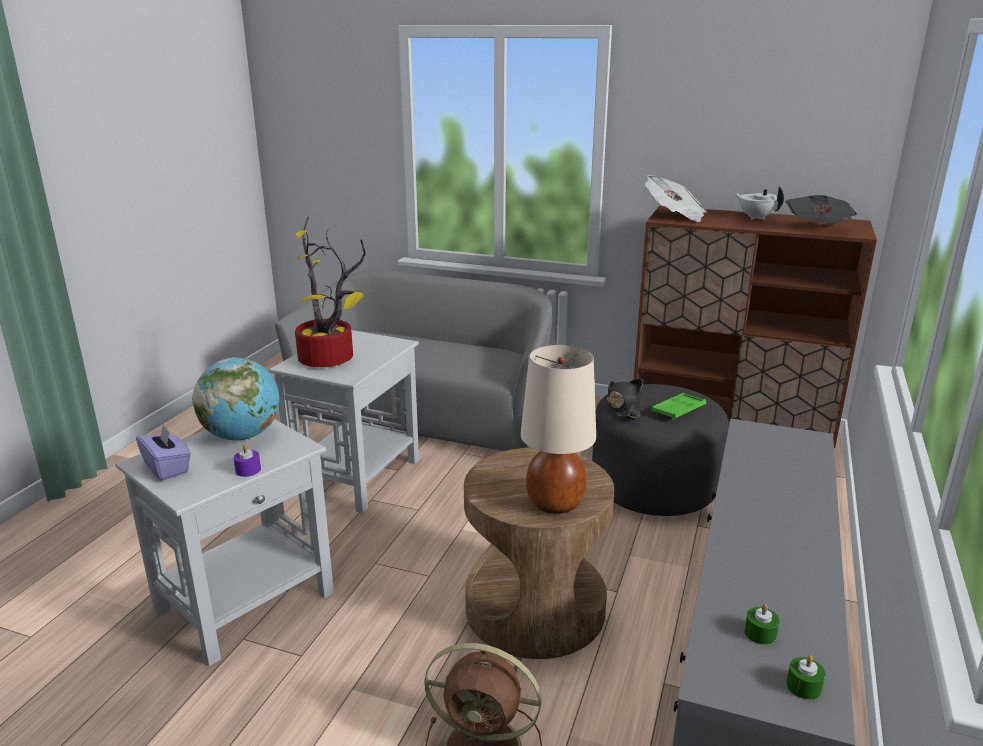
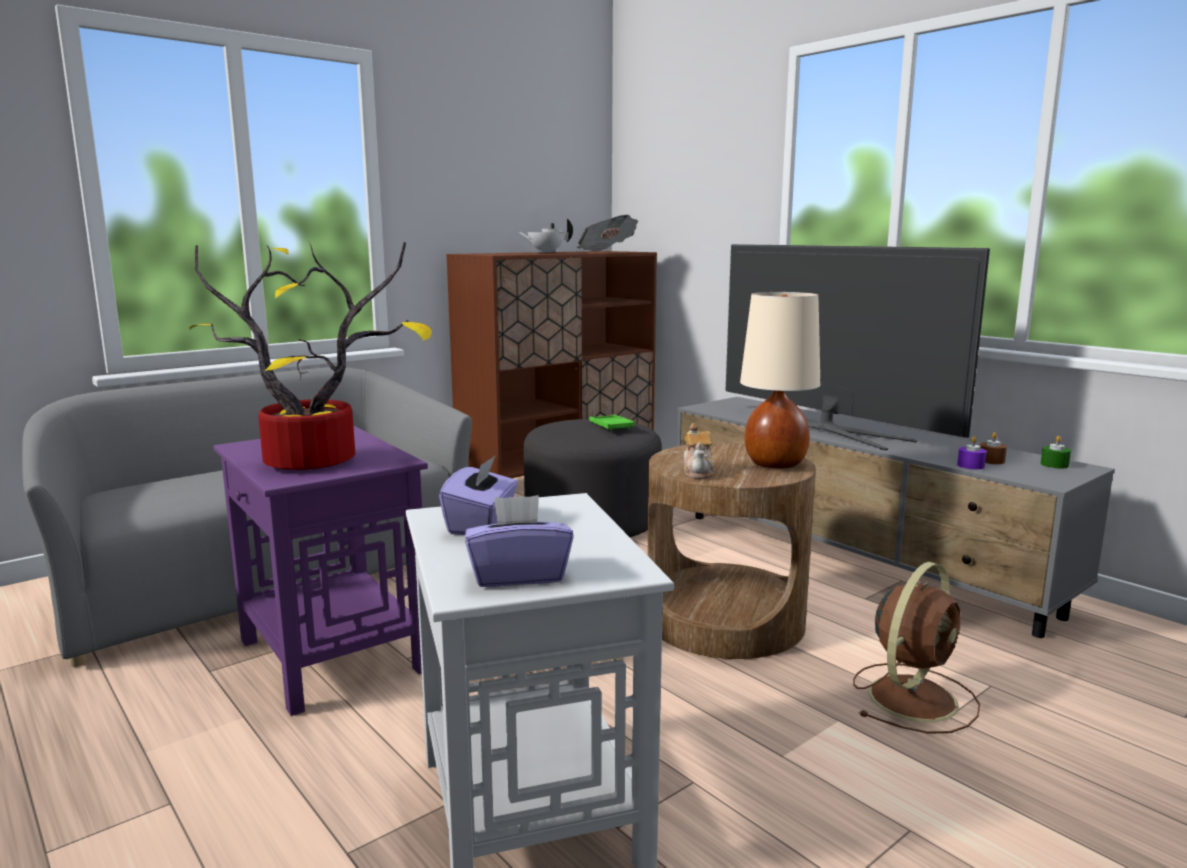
camera: 60 degrees left, 10 degrees down
(242, 436) = (482, 524): globe -> purple tissue box
(248, 470) = (598, 531): purple candle -> purple candle (970, 465)
(355, 476) = (333, 656): white side table -> purple side table
(493, 476) = (698, 472): none -> teapot
(624, 406) = (574, 437): black hat -> none
(674, 216) = (493, 254): newspaper -> none
(757, 511) = (829, 430): none -> television
(760, 633) = (991, 461): green candle -> brown candle

